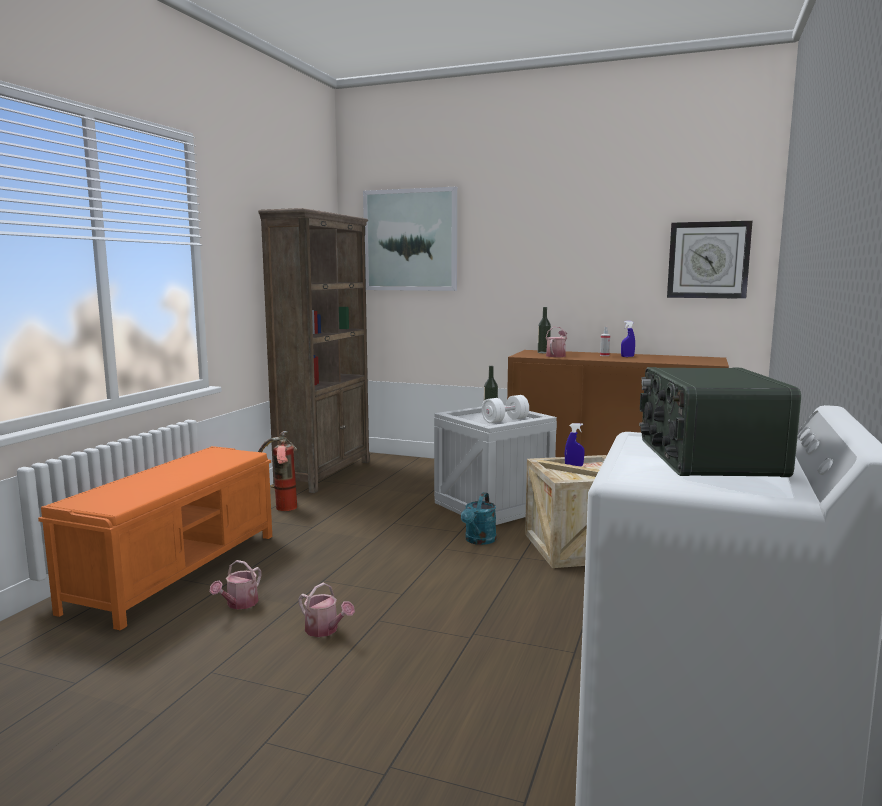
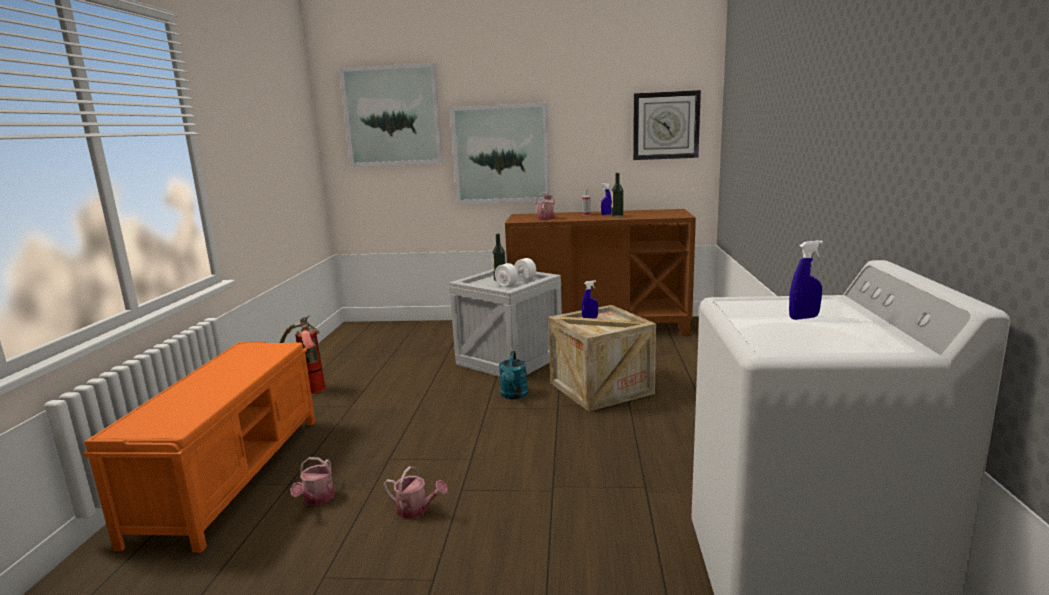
camera: 15 degrees left, 5 degrees up
(325, 473) = (336, 349): brown bookcase -> none
(518, 284) = (501, 154): none -> picture
(543, 352) = (531, 216): bottle -> bottle (617, 216)
(706, 457) = (803, 318): radio -> blue spray bottle

